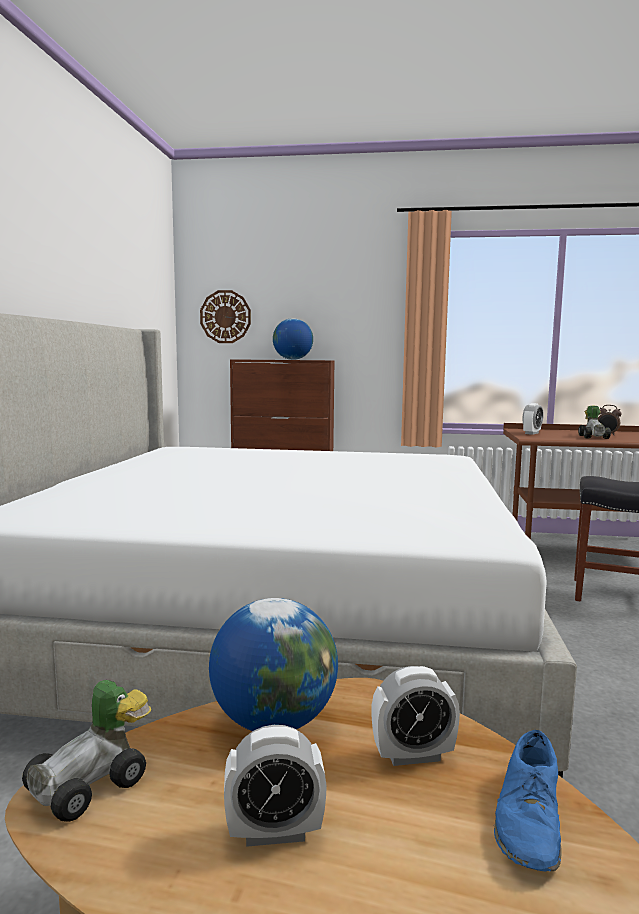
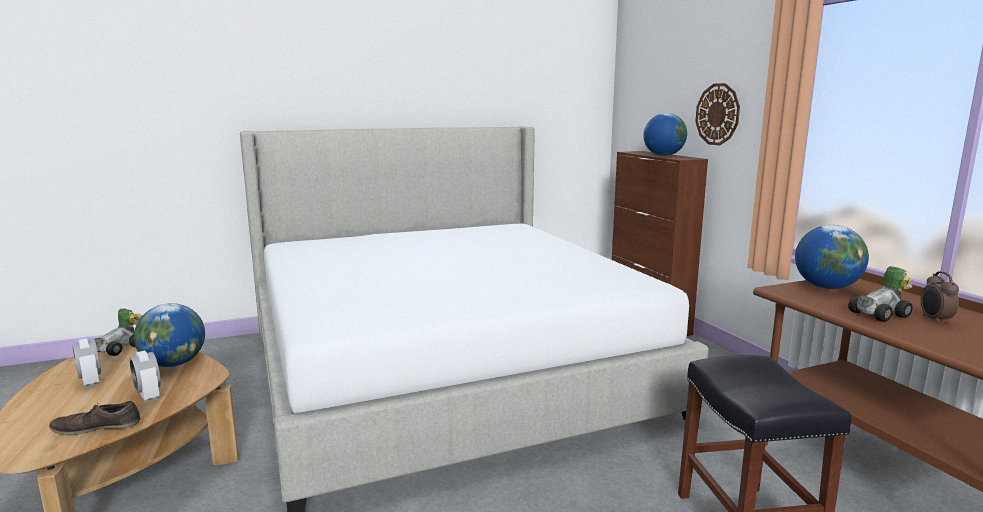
camera: 60 degrees right, 5 degrees up
(94, 784) = (122, 348): toy car -> toy car turned 75 degrees counterclockwise
(225, 317) = (639, 108): wall clock -> wall clock (717, 114)
(529, 818) = (97, 427): blue shoe -> brown shoe
(531, 433) = (826, 287): alarm clock -> globe

